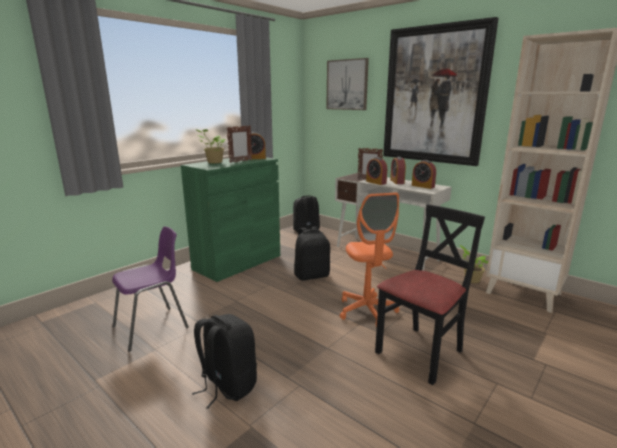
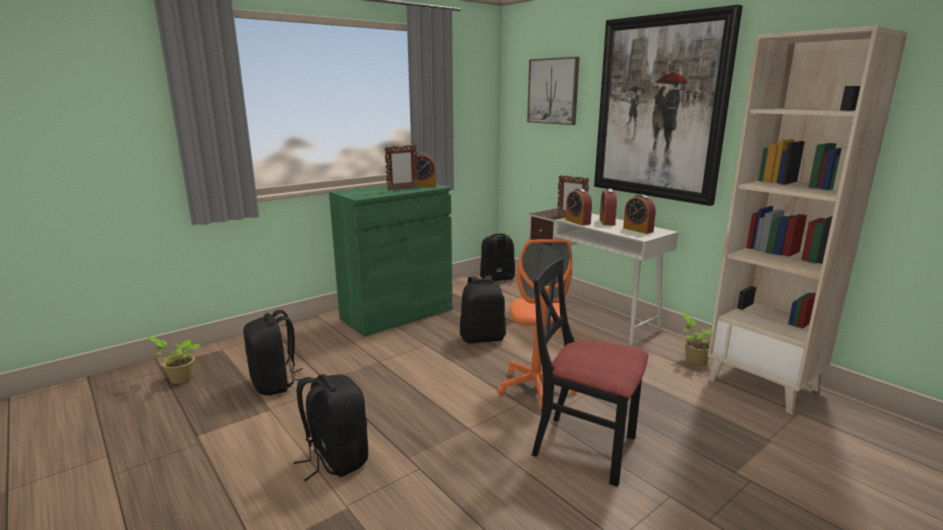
camera: 10 degrees right, 0 degrees up
(153, 327) = (275, 384): purple chair -> black backpack
(213, 162) = (369, 189): potted plant -> potted plant (180, 379)
(420, 353) = (584, 447): black chair -> black chair turned 120 degrees counterclockwise

